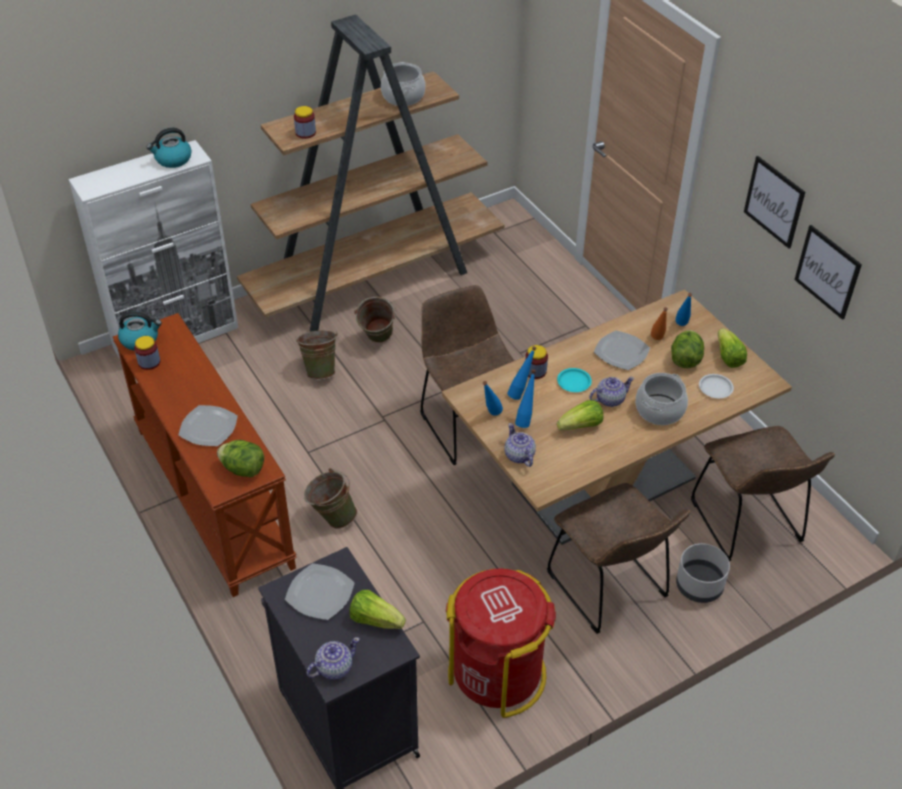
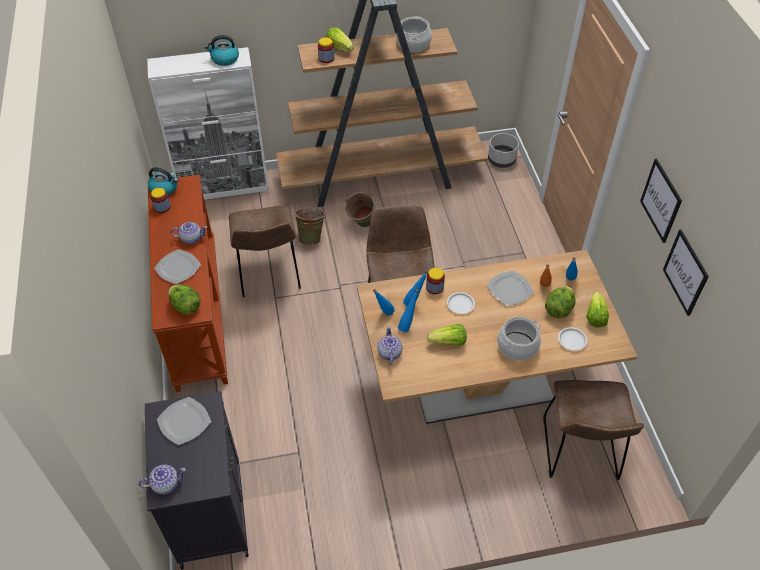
camera: 20 degrees right, 5 degrees up
(331, 517) = (269, 352): green bucket -> none
(375, 620) = (212, 455): lettuce -> lettuce (339, 48)
(497, 673) = (333, 510): red trash can -> none
(574, 382) = (460, 304): turquoise plate -> white plate
(609, 399) = (481, 326): teapot -> teapot (191, 238)
(610, 589) = (447, 471): brown chair -> brown chair (269, 275)
(699, 585) = (518, 490): grey planter -> grey planter (501, 160)

